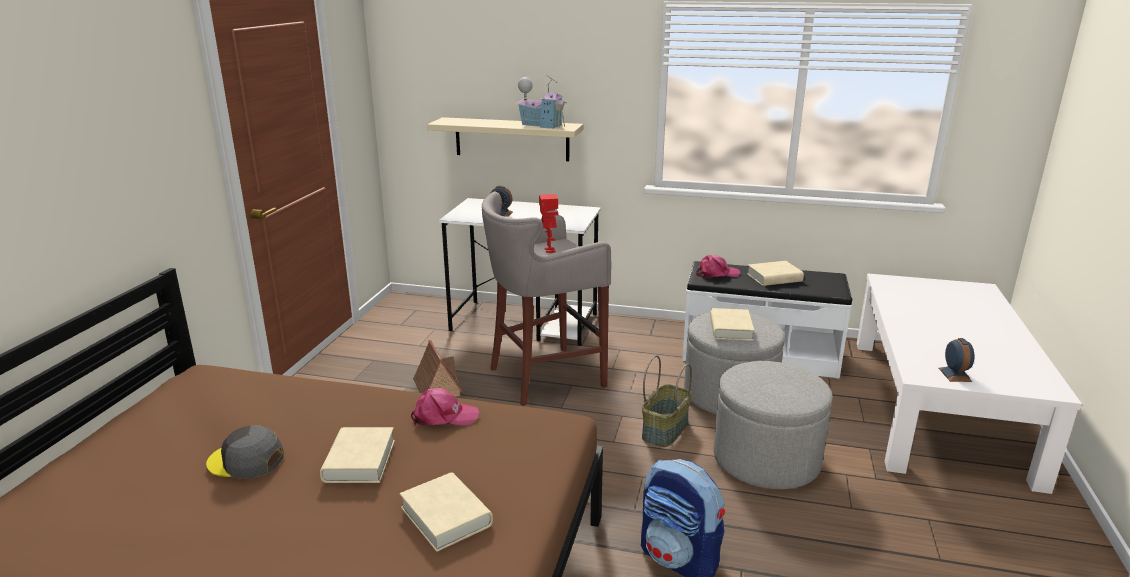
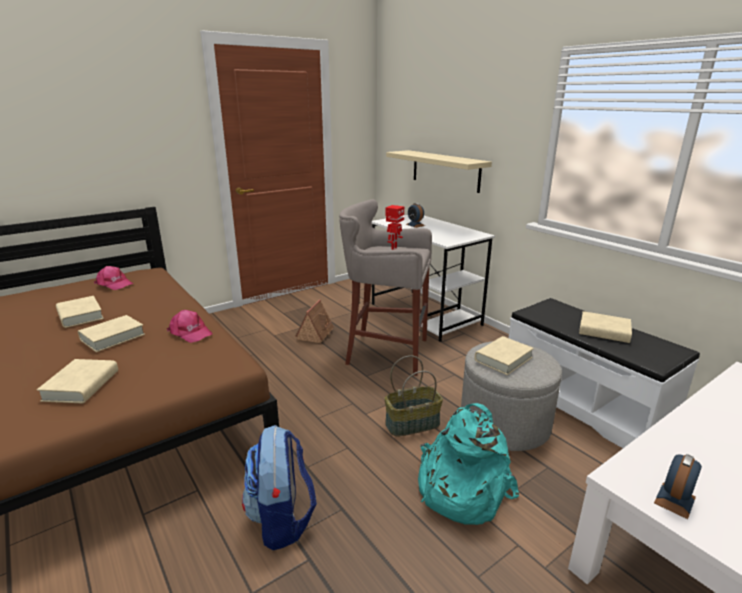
camera: 40 degrees right, 0 degrees up
(246, 461) = (80, 316): grey cap -> beige book
(542, 125) = (456, 159): toy house -> none
(716, 274) = (551, 312): pink cap -> pink cap (114, 284)
(766, 459) = (460, 488): grey ottoman -> turquoise backpack

